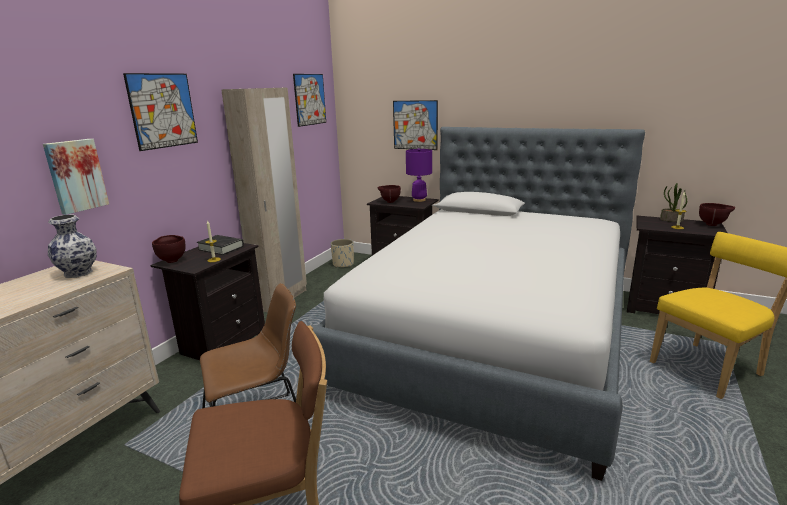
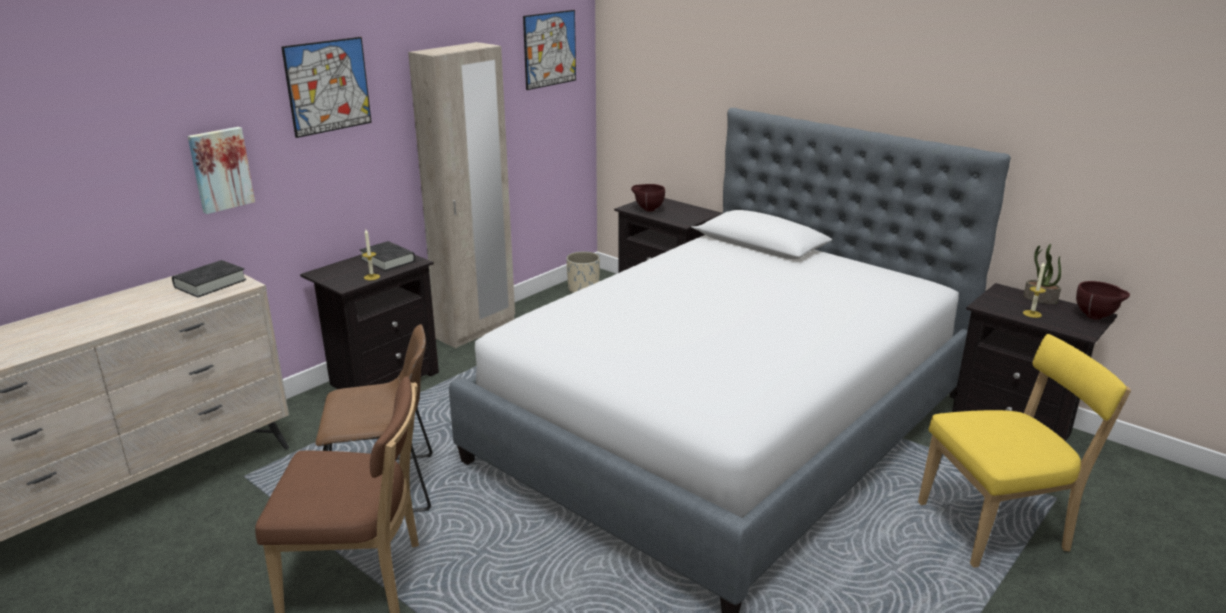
camera: 15 degrees right, 5 degrees up
(77, 273) = (210, 283): vase -> black book
(172, 260) = (325, 271): brown bowl -> none
(415, 125) = (699, 98): picture -> none
(419, 200) = (692, 211): purple table lamp -> none

